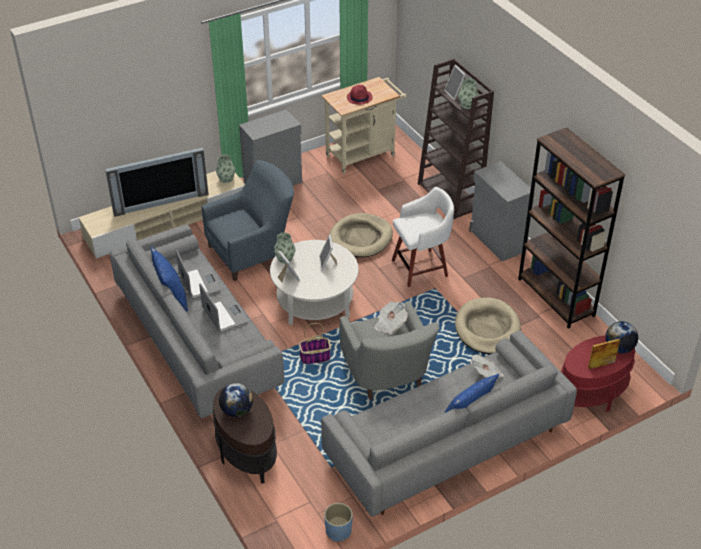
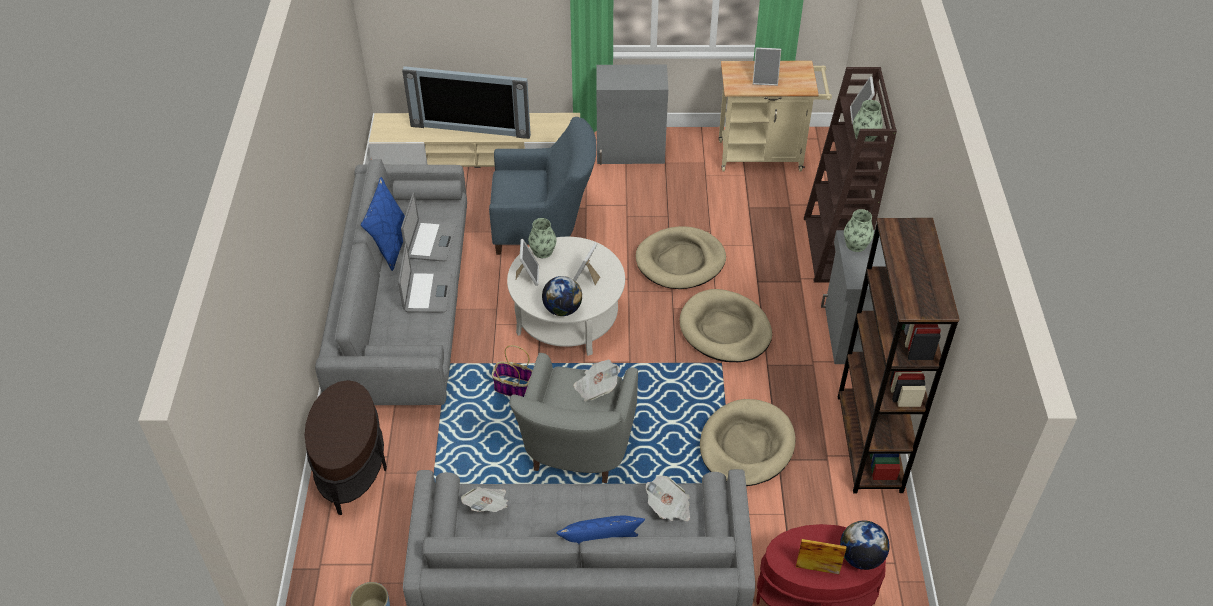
camera: 30 degrees right, 5 degrees up
(226, 179) = (563, 127): vase -> vase (856, 244)
(237, 411) = (336, 416): globe -> globe (562, 309)
(359, 97) = (765, 79): red hat -> picture frame
(376, 422) = (487, 506): none -> newspaper
(421, 268) = (725, 330): white stool -> beige dog bed

